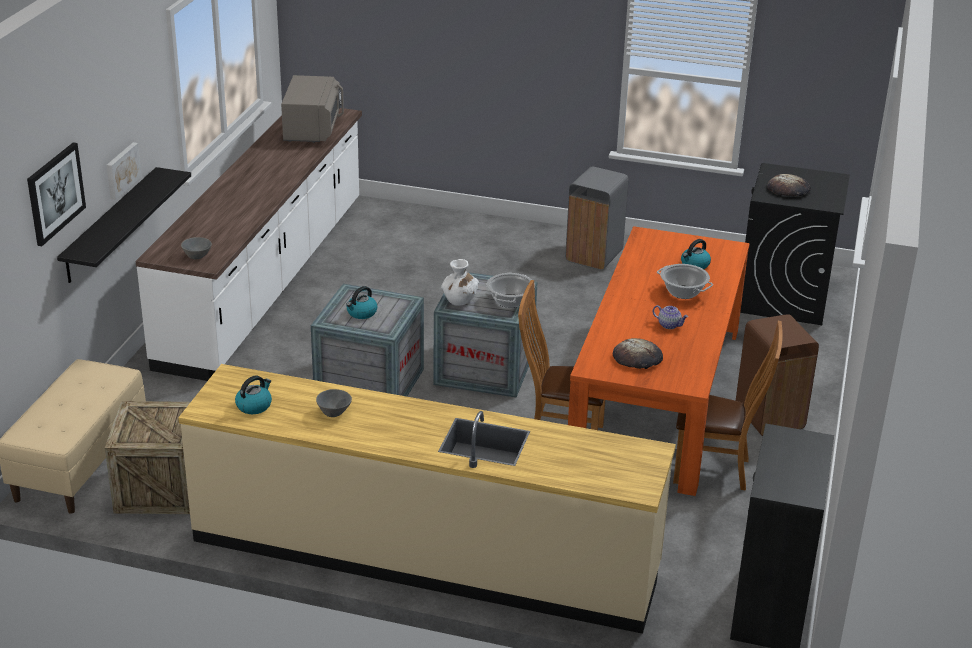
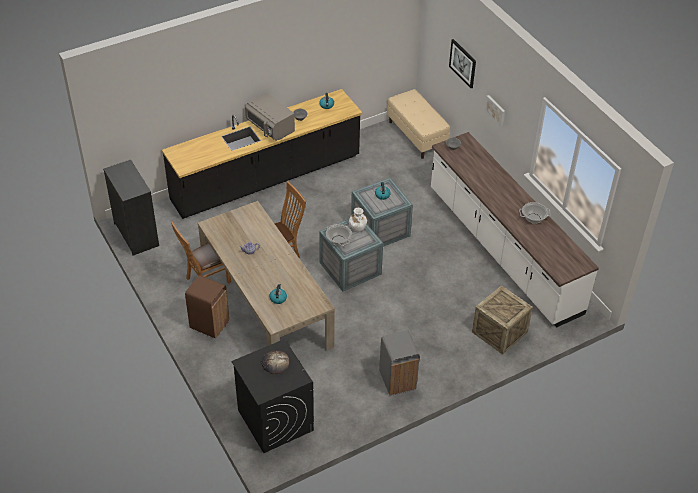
camera: 135 degrees right, 15 degrees up
(111, 225) = (484, 118): black shelf -> none
(161, 489) = (378, 145): crate -> crate (499, 332)
(313, 129) = (551, 251): grey microwave -> grey microwave (270, 128)
(425, 555) = (266, 179): beige counter -> black counter
(637, 358) = (242, 225): bread -> none
(657, 396) = (266, 303): orange dining table -> beige dining table
(683, 292) = (264, 275): cooking pot -> cooking pot (533, 218)

